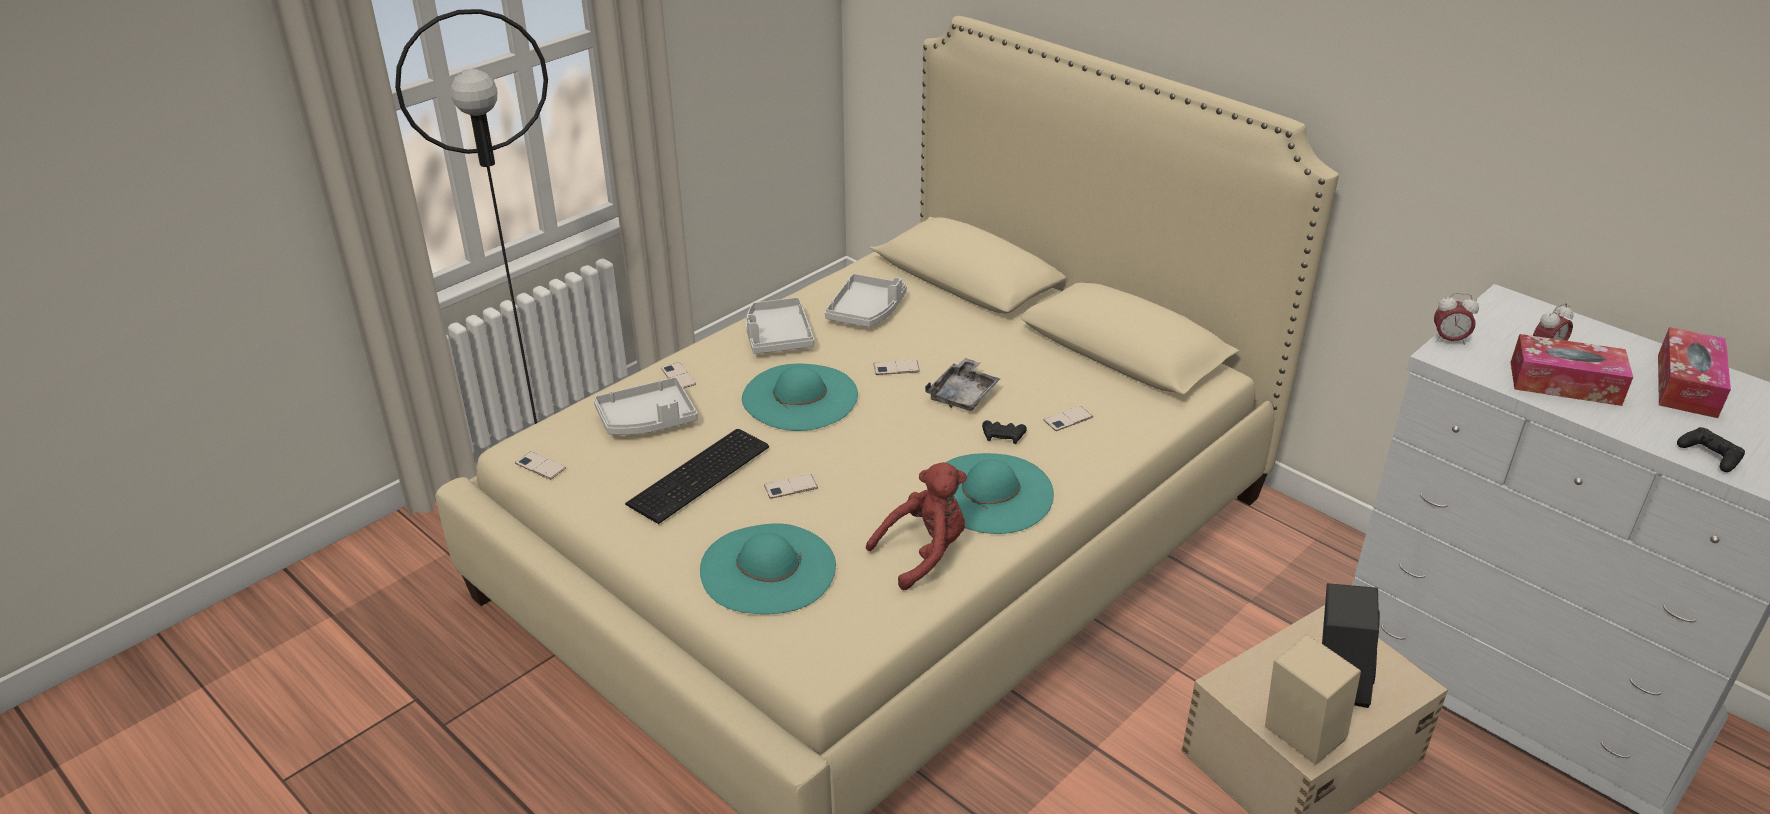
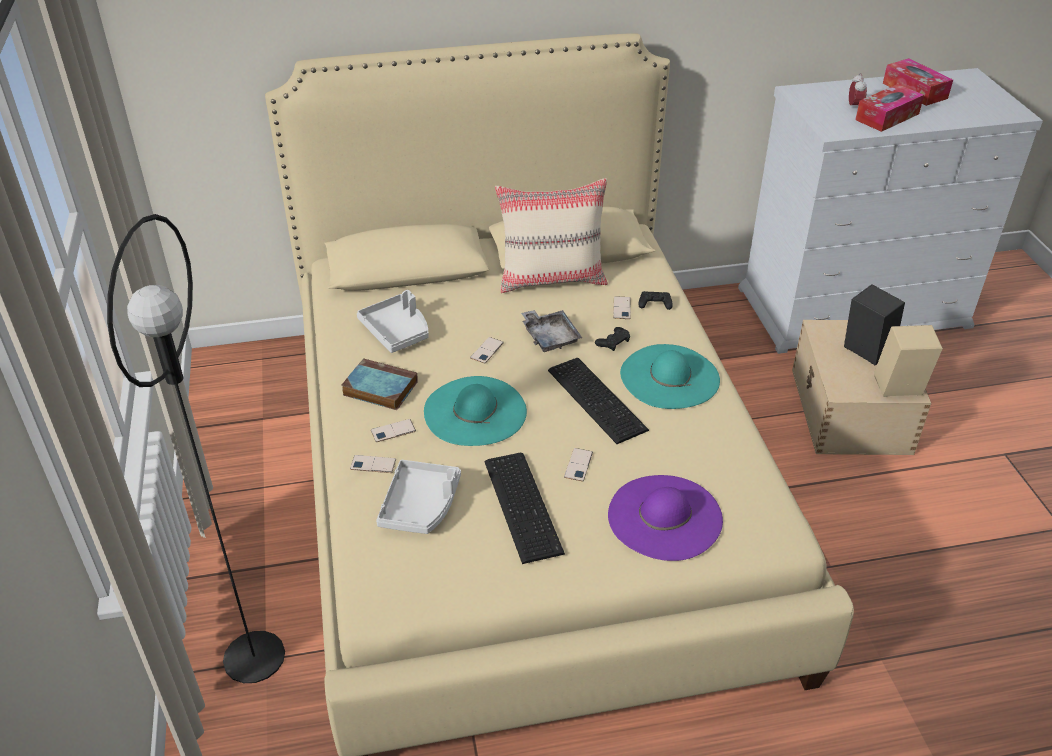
camera: 55 degrees left, 5 degrees up
(540, 466) = (414, 598): phone -> phone (393, 431)
(768, 569) = (665, 517): turquoise hat -> purple hat
(777, 336) = (378, 388): grey tray -> book
(901, 460) = (597, 398): none -> keyboard
(924, 553) = (707, 435): red plush toy -> none
(1059, 358) = (552, 279): none -> beige pillow
(1449, 340) = (819, 124): alarm clock -> none
(1710, 455) = (976, 116): black game controller -> black game controller (655, 304)

